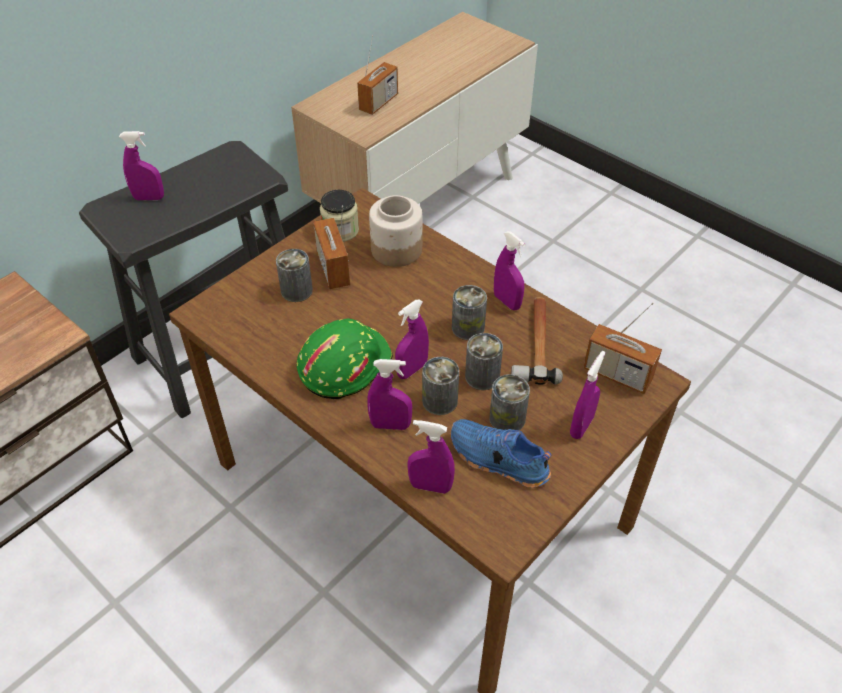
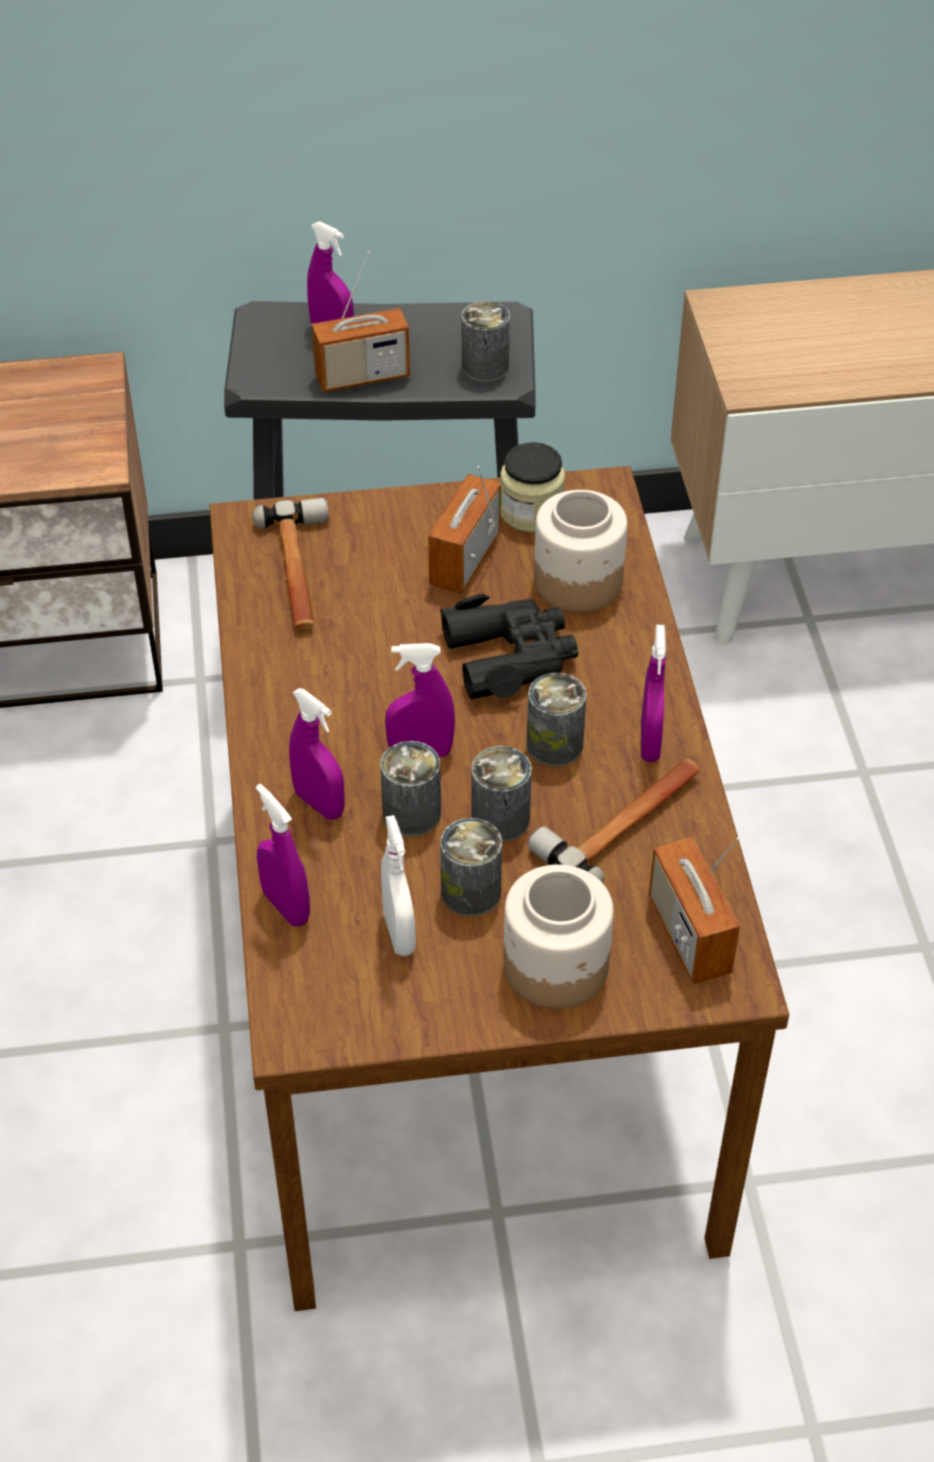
camera: 40 degrees right, 0 degrees up
(256, 320) = (299, 572): none -> hammer
(296, 290) = (388, 562): can -> can (485, 367)
(343, 364) = (344, 693): green hard hat -> none
(378, 103) = (824, 347): radio -> radio (362, 377)
(403, 300) = (510, 656): none -> black binoculars
(497, 461) = (399, 933): blue shoe -> white spray bottle
(581, 426) = (557, 966): purple spray bottle -> jar

